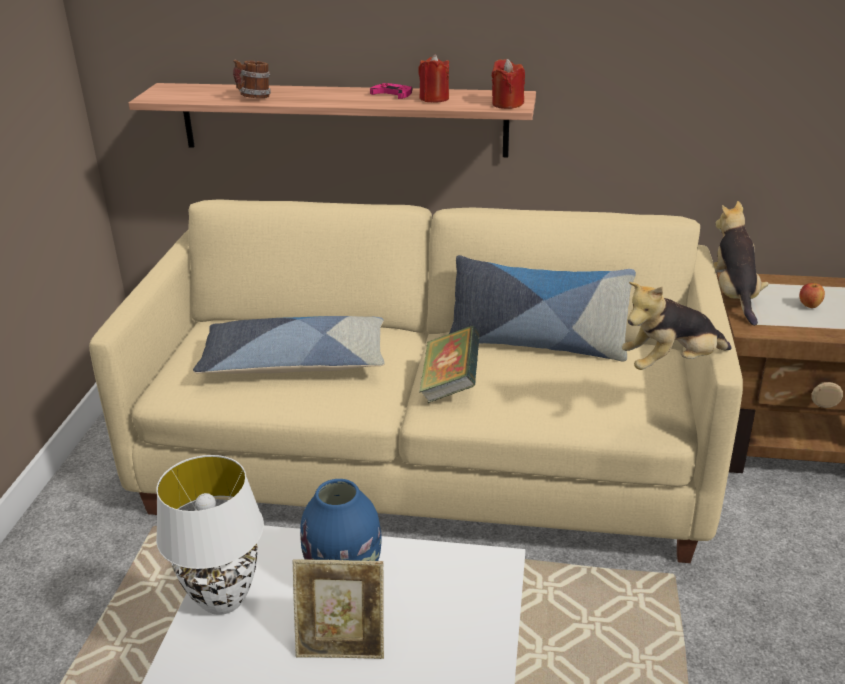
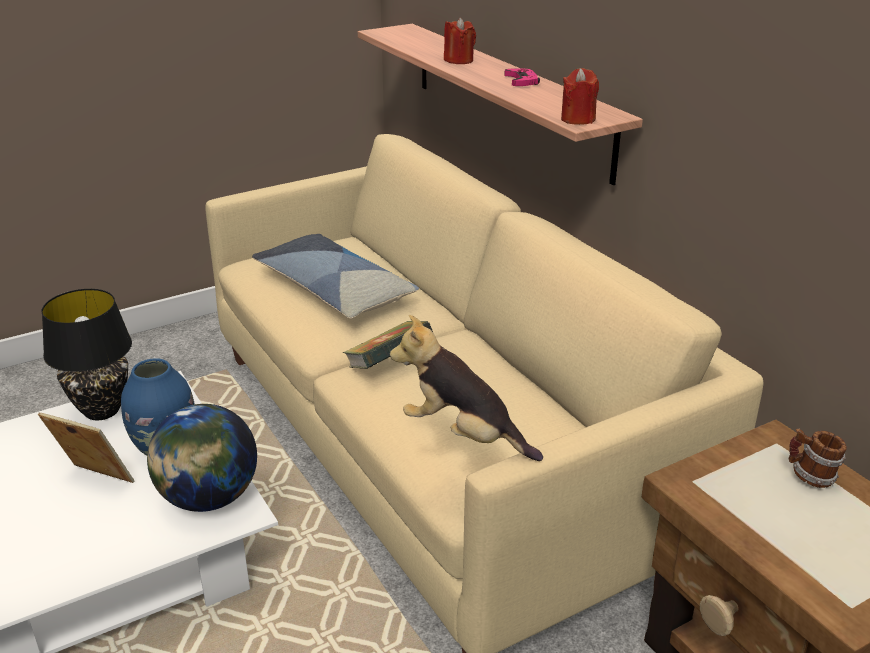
camera: 50 degrees right, 0 degrees up
(222, 600) = (101, 410): white table lamp -> black table lamp
(254, 98) = (429, 52): mug -> mug (810, 477)
(342, 644) = (95, 481): picture frame -> picture frame turned 150 degrees clockwise
(434, 98) = (539, 95): red candle -> red candle (459, 60)
(452, 577) = (208, 498): none -> globe
(537, 344) = (508, 380): pillow -> none
(734, 296) = (735, 447): plush toy -> none
(809, 305) = (794, 506): apple -> none

